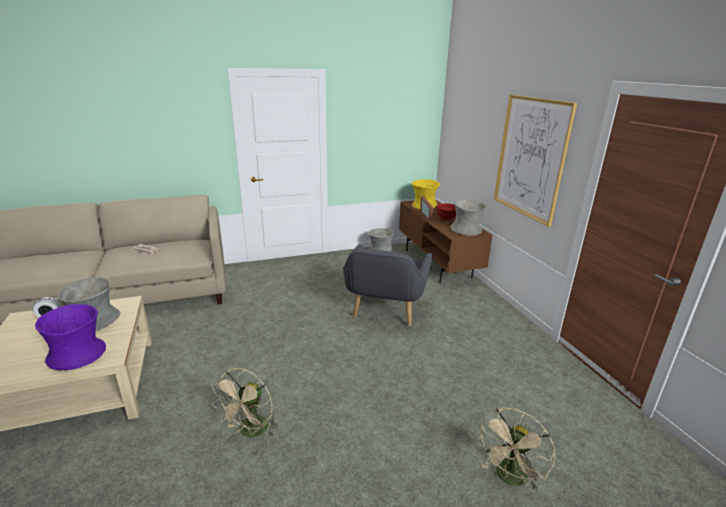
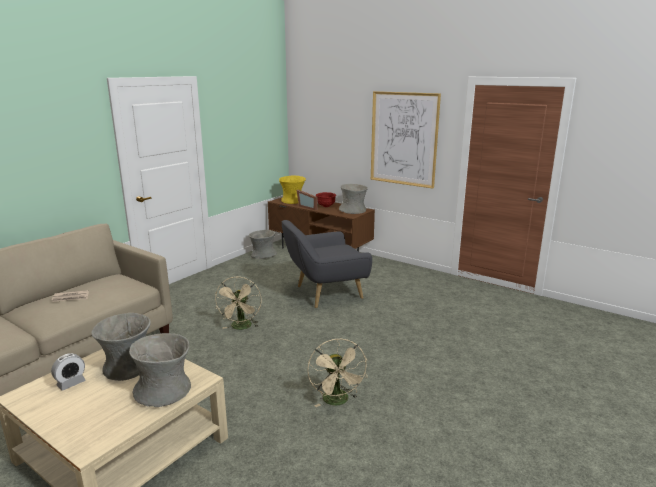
camera: 35 degrees left, 5 degrees down
(78, 356) = (164, 391): purple vase -> grey vase
(385, 310) = (325, 293): grey armchair -> grey armchair turned 90 degrees clockwise
(510, 478) = (515, 351): beige fan -> beige fan (241, 327)

